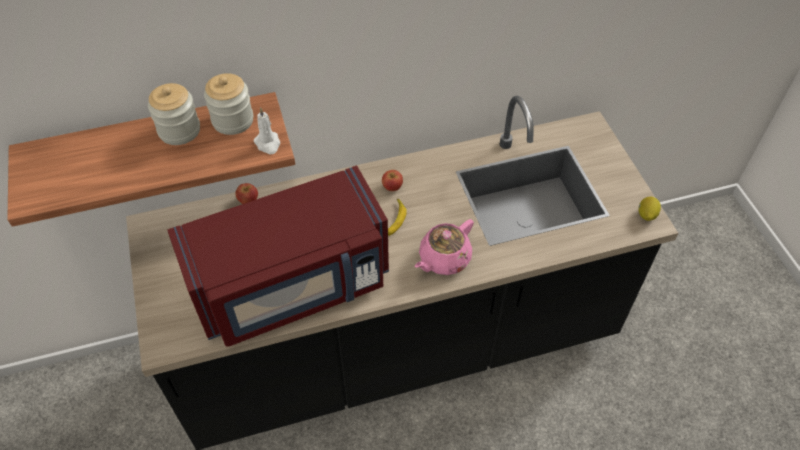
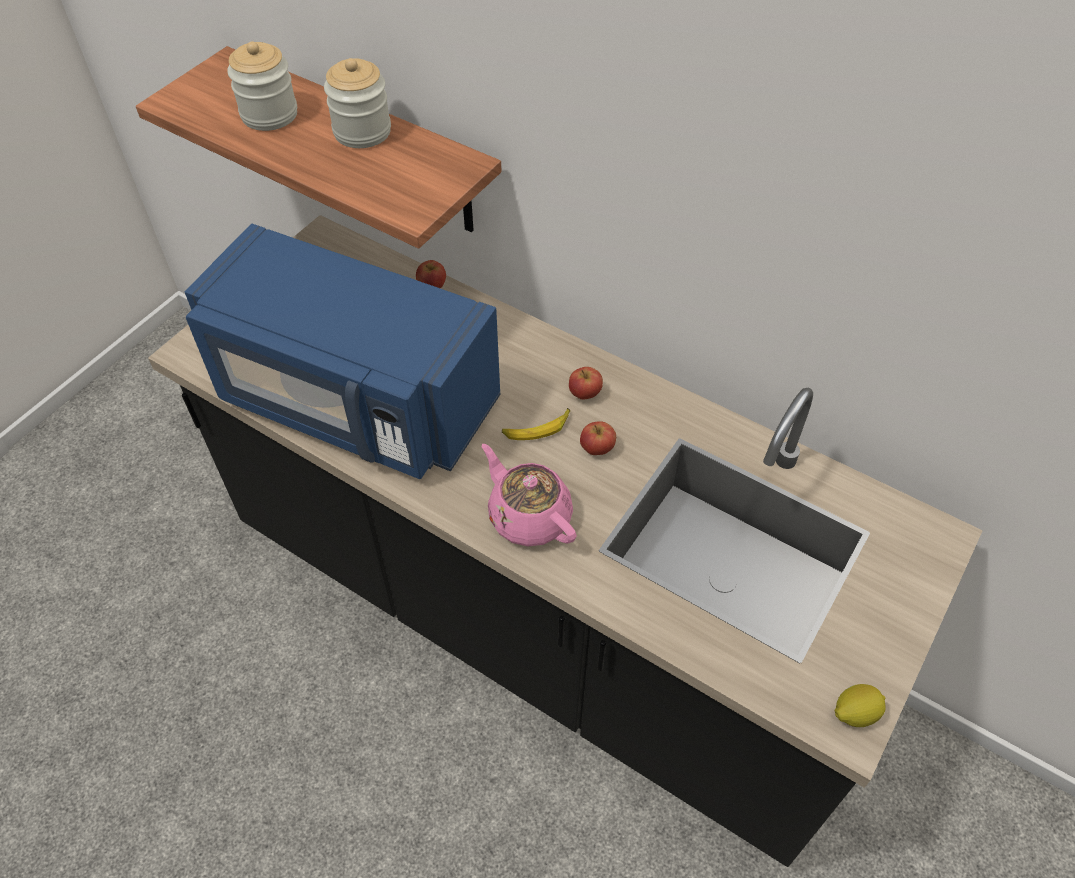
camera: 50 degrees right, 0 degrees up
(233, 120) = (419, 158): jar -> jar (269, 115)
(268, 144) = (415, 204): white candle -> none
(293, 286) = (354, 401): red microwave -> blue microwave
(430, 205) = (597, 449): none -> apple
(443, 259) = (528, 516): pink teapot -> pink teapot turned 45 degrees clockwise

